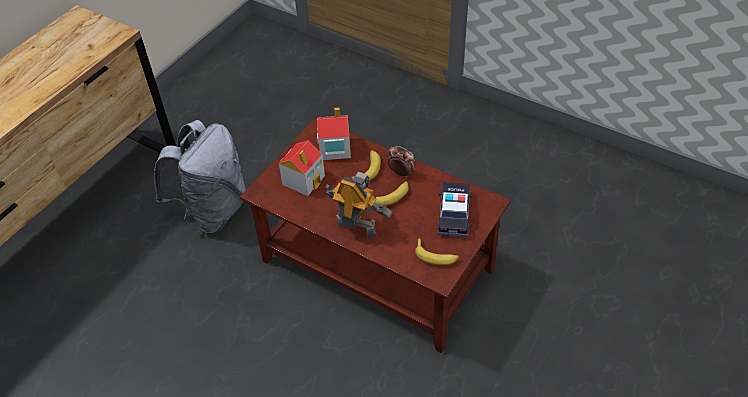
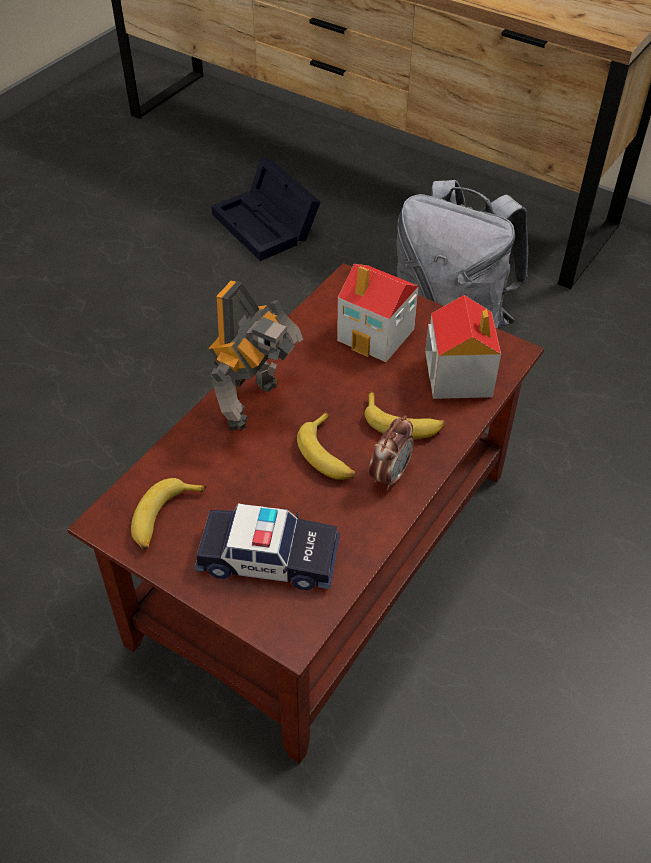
camera: 90 degrees right, 0 degrees up
(75, 316) = (268, 226): none -> black storage box

